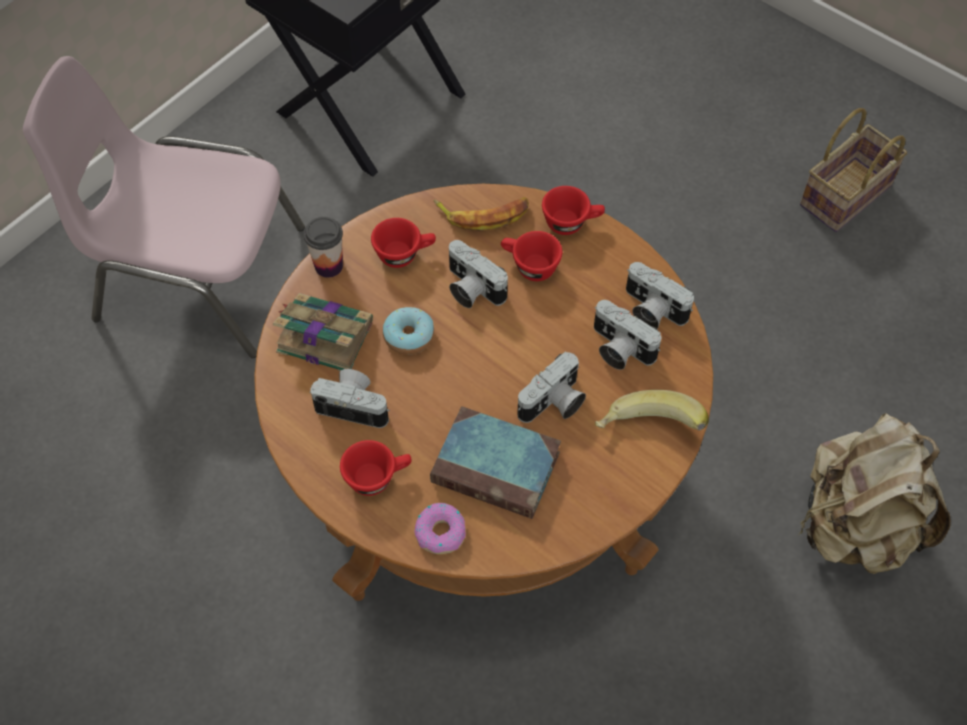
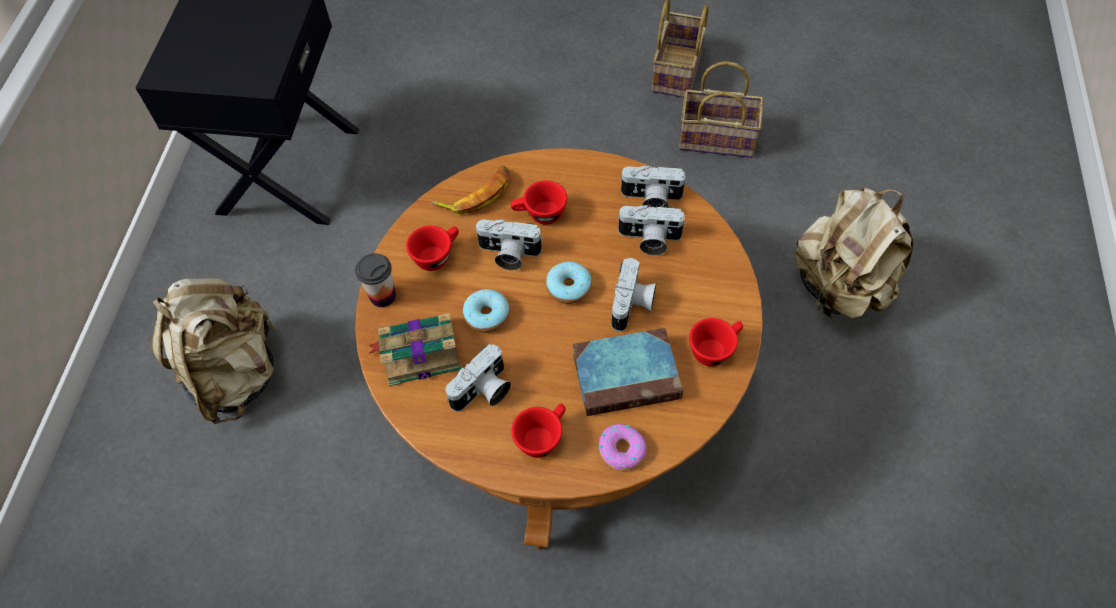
camera: 30 degrees left, 0 degrees up
(196, 274) = (235, 373): pink chair -> beige backpack
(355, 405) = (483, 392): camera -> camera turned 150 degrees clockwise
(504, 352) = (568, 287): none -> donut
(571, 222) = (547, 166): red cup -> red cup (715, 348)
(647, 432) = (714, 288): banana -> none
(838, 293) = (719, 138): none -> basket

